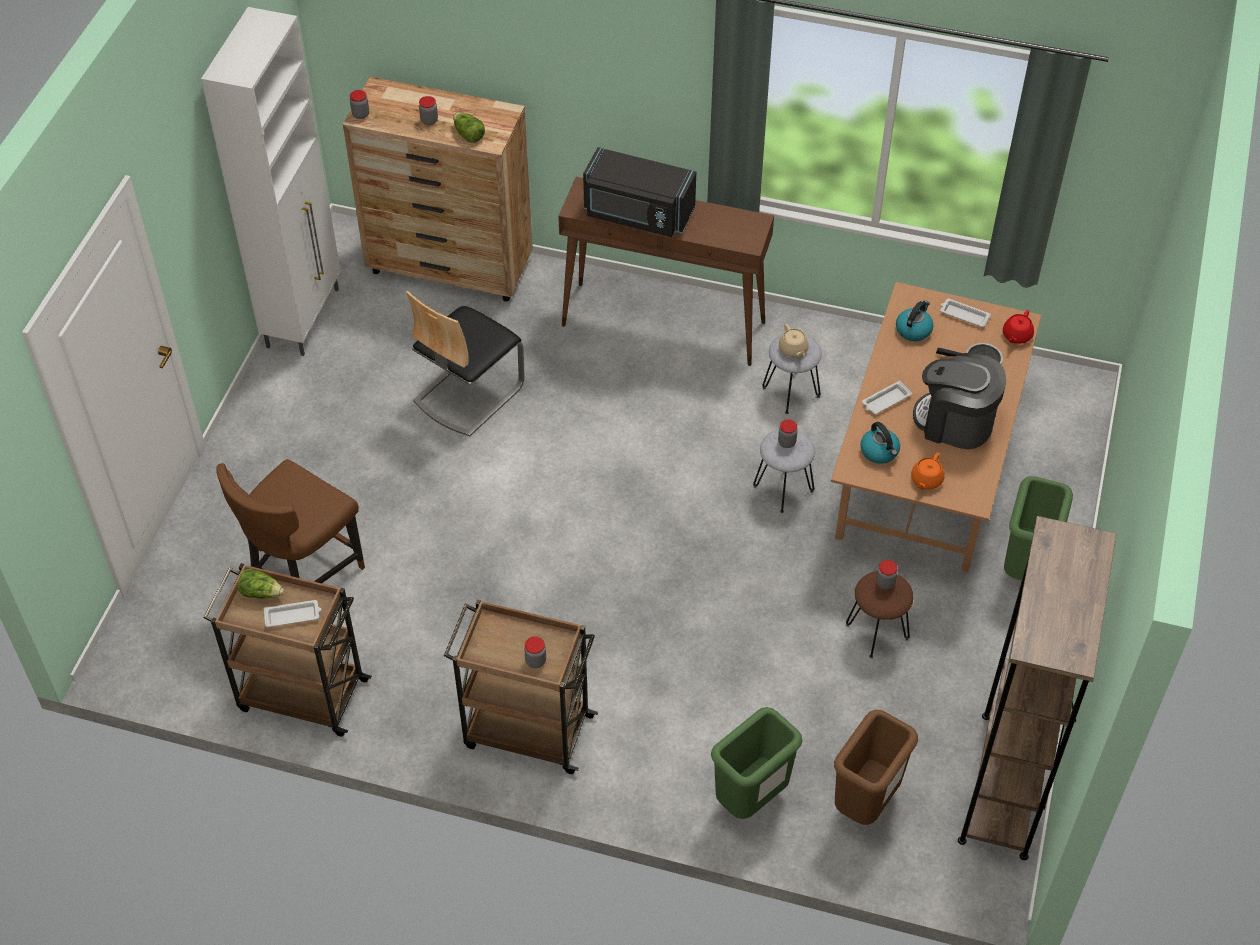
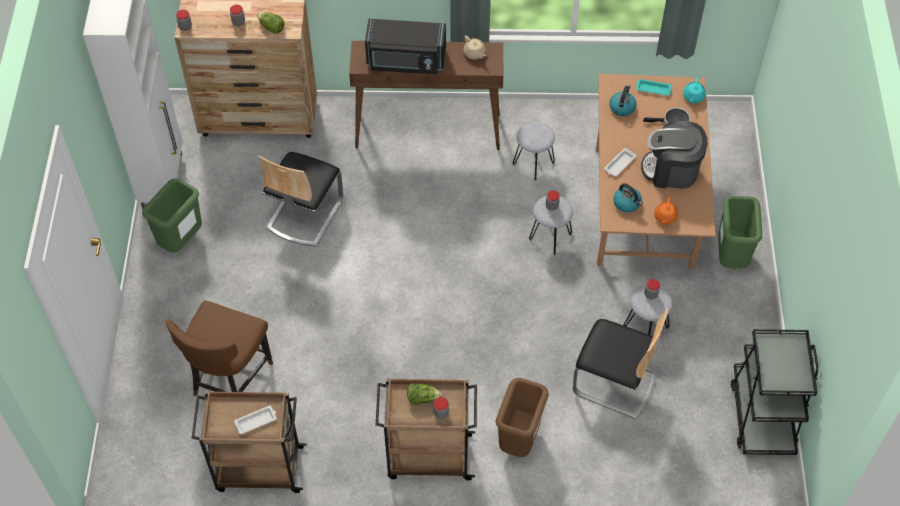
camera: 15 degrees left, 5 degrees up
(261, 592) = (226, 408): lettuce -> lettuce (422, 397)
(751, 800) = (598, 468): green trash can -> green trash can (182, 241)
(793, 349) = (534, 135): beige teapot -> beige teapot (474, 53)
(810, 694) = (615, 382): none -> chair
(866, 804) = (675, 451): brown trash can -> brown trash can (519, 440)
(876, 632) = (645, 327): brown stool -> grey stool
(963, 315) = (652, 89): white tray -> turquoise tray
(1004, 784) = (762, 415): brown bookcase -> black cart
(1016, 336) = (693, 97): red teapot -> turquoise teapot

